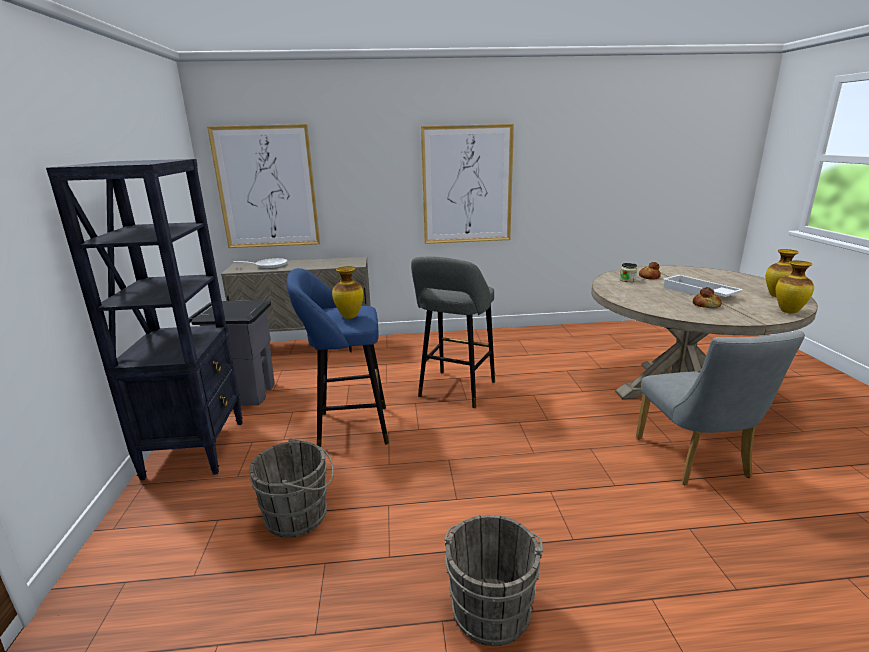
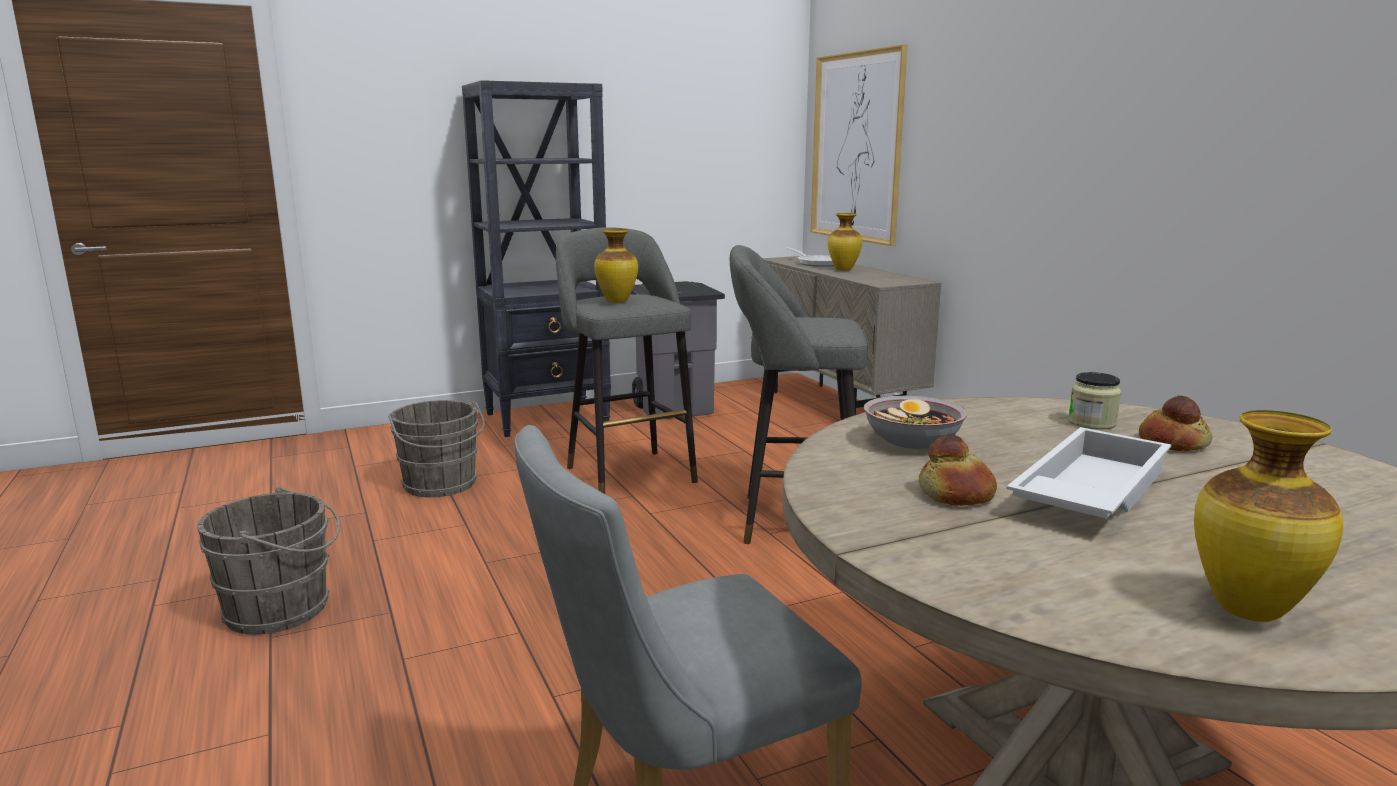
camera: 70 degrees right, 5 degrees down
(348, 428) = (627, 472): blue stool -> grey stool
(467, 185) = (1117, 161): picture -> none
(651, 301) = (912, 441): none -> bowl
(789, 311) = (1036, 606): vase -> vase (844, 270)

